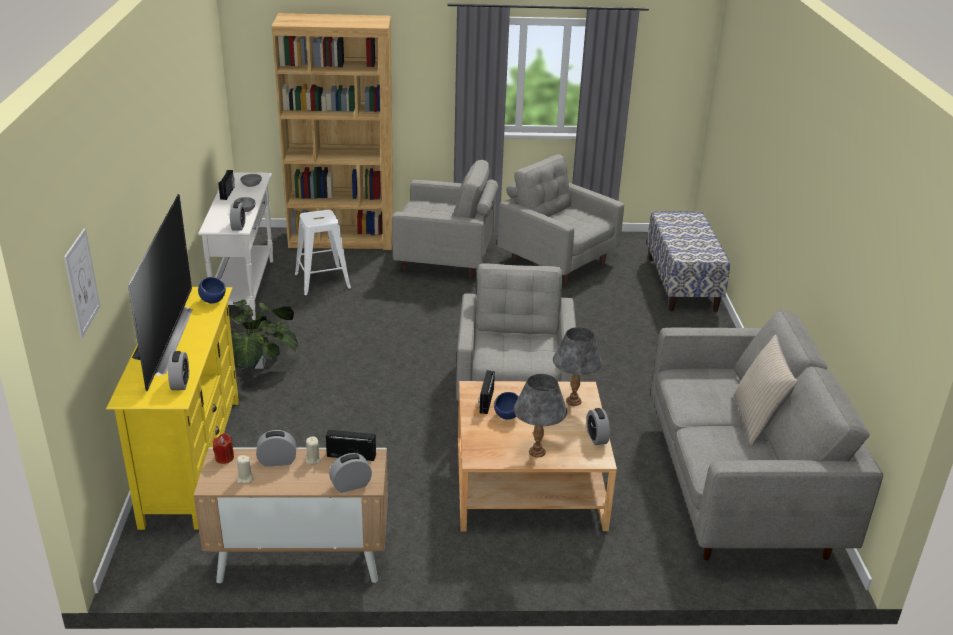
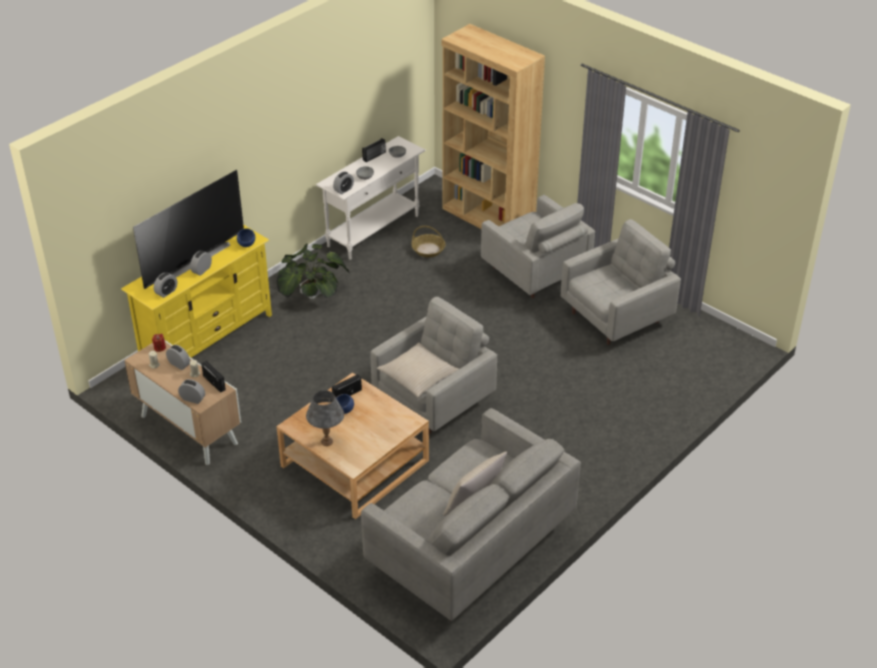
camera: 45 degrees right, 10 degrees up
(82, 283) = (117, 214): picture -> none
(323, 281) = (428, 249): white stool -> basket
(521, 354) = (418, 376): none -> beige pillow
(557, 261) = (617, 317): grey armchair -> grey armchair turned 60 degrees clockwise
(573, 401) = (394, 425): grey table lamp -> none
(596, 437) = (371, 454): alarm clock -> alarm clock (202, 270)
(682, 284) = (684, 389): bench -> none

